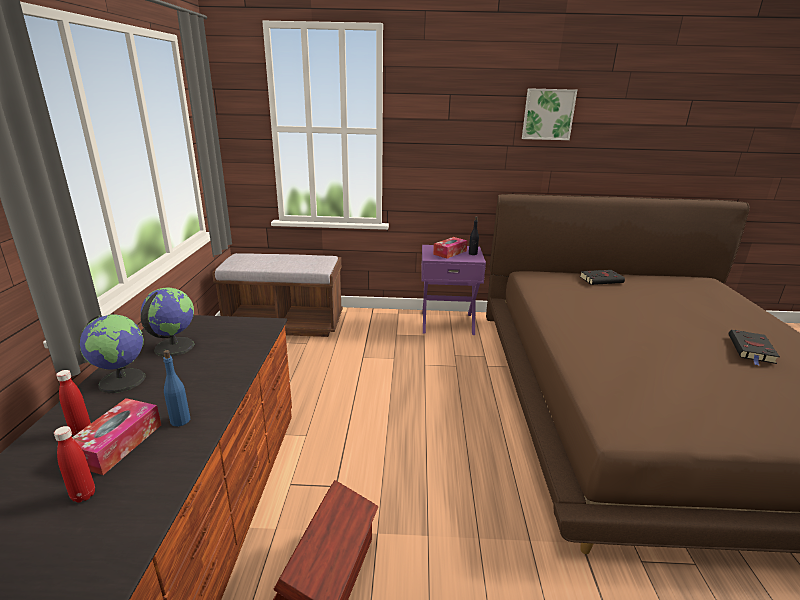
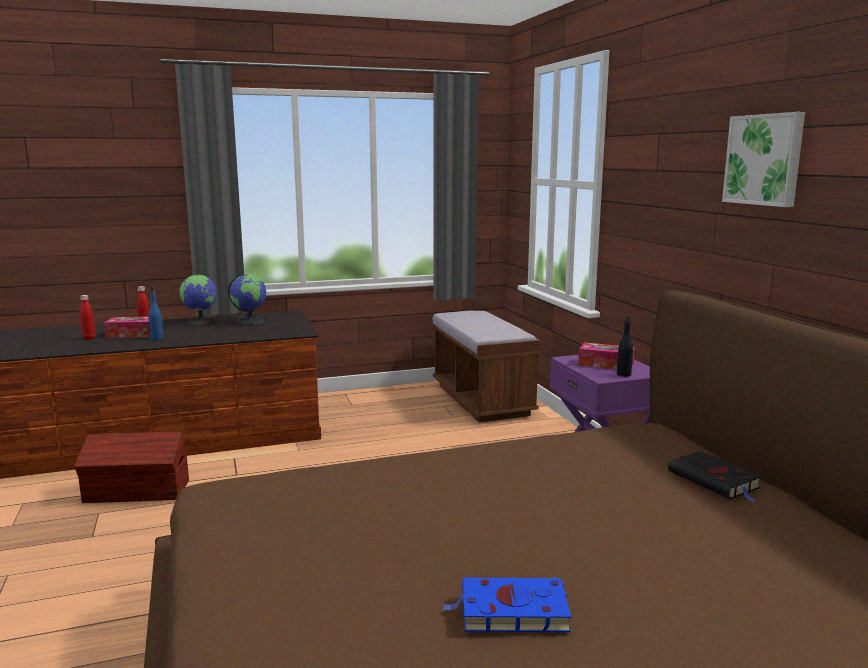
camera: 70 degrees right, 10 degrees down
(751, 350) = (510, 611): black book -> blue book

